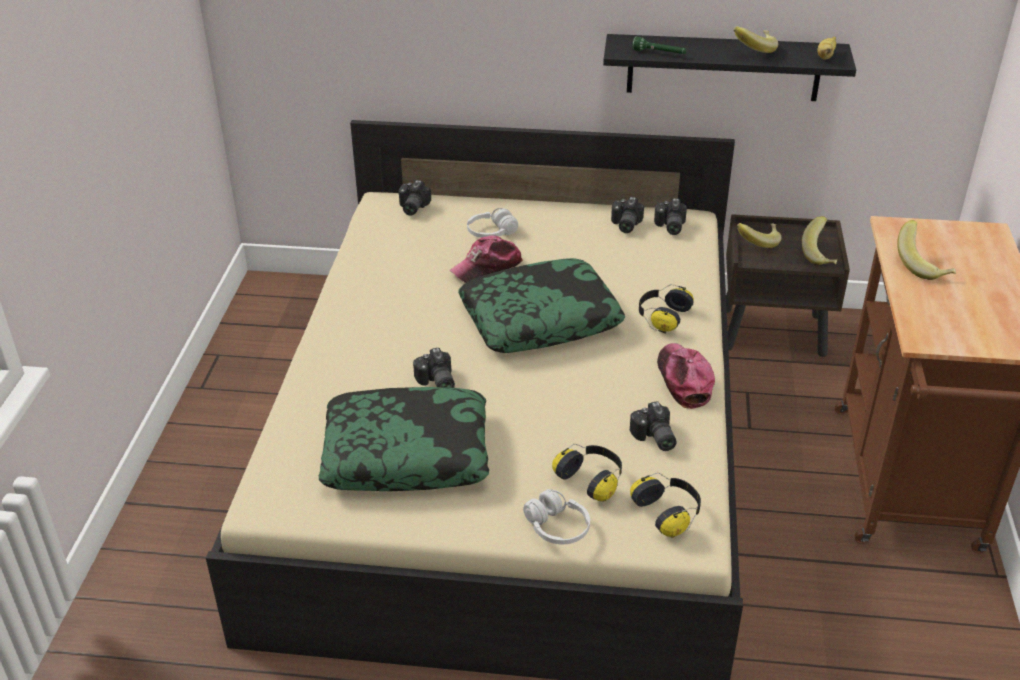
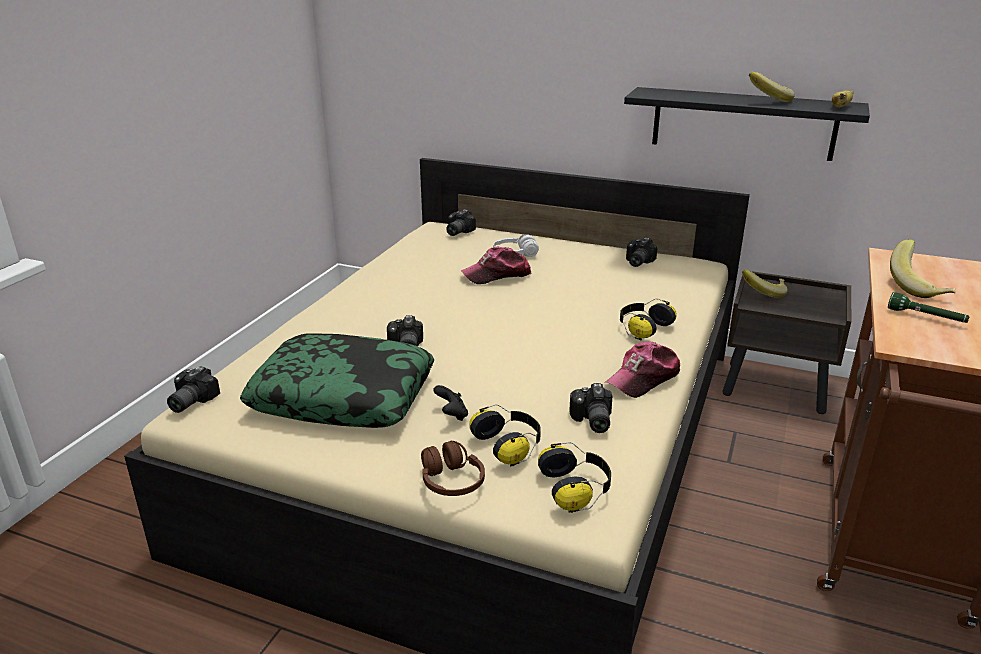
camera: 15 degrees right, 10 degrees down
(523, 456) = (452, 415): none -> black game controller
(540, 319) = (526, 315): pillow -> none
(557, 527) = (451, 482): white headphones -> brown headphones
(659, 53) = (677, 97): green flashlight -> green flashlight (926, 317)
(669, 227) = (678, 267): camera -> camera (189, 401)
(683, 380) = (643, 378): cap -> cap turned 135 degrees counterclockwise
(821, 255) = (825, 309): banana -> none

